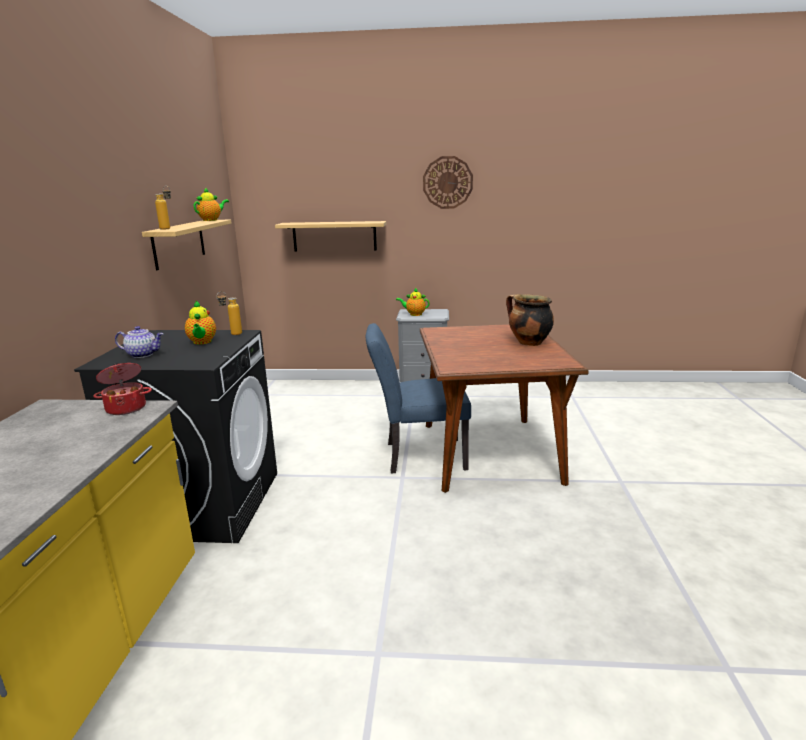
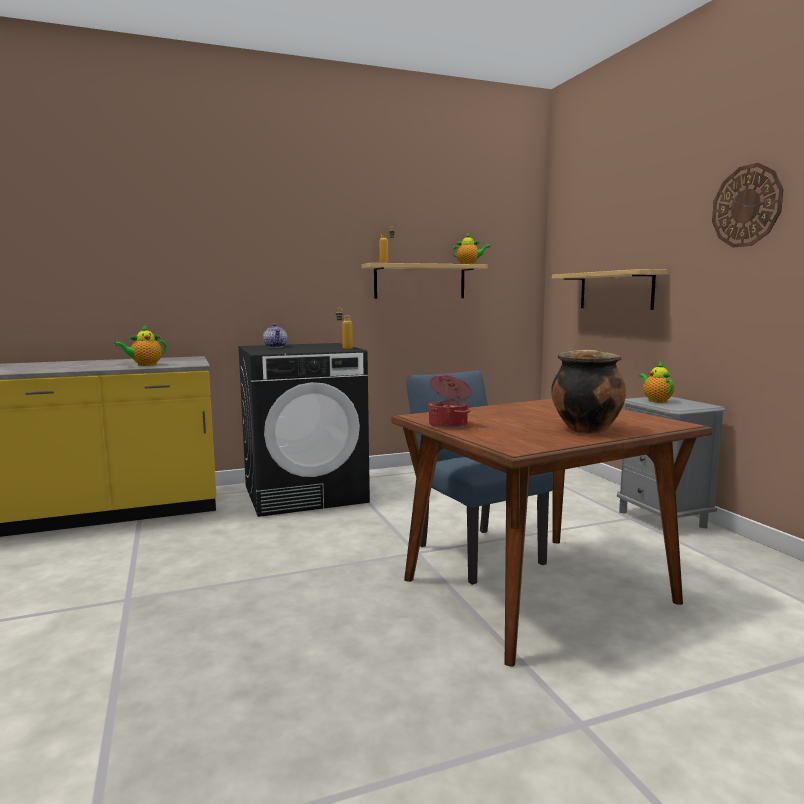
camera: 65 degrees right, 10 degrees down
(126, 408) = (192, 363): cooking pot -> cooking pot (449, 425)
(202, 342) = (316, 348): teapot -> teapot (145, 365)

